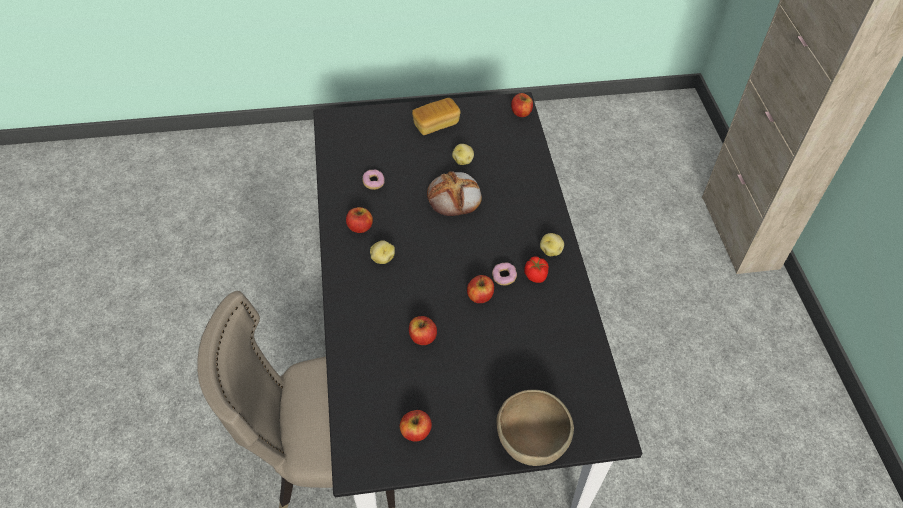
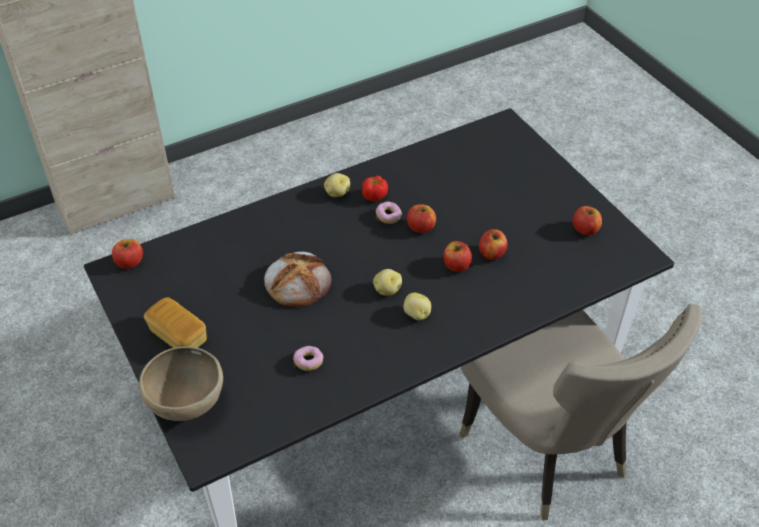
camera: 110 degrees left, 5 degrees down
(360, 227) = (383, 350): apple -> apple (456, 265)
(463, 160) = (235, 291): potato -> potato (387, 290)
(530, 443) = (545, 163): brown bowl -> brown bowl (187, 406)

